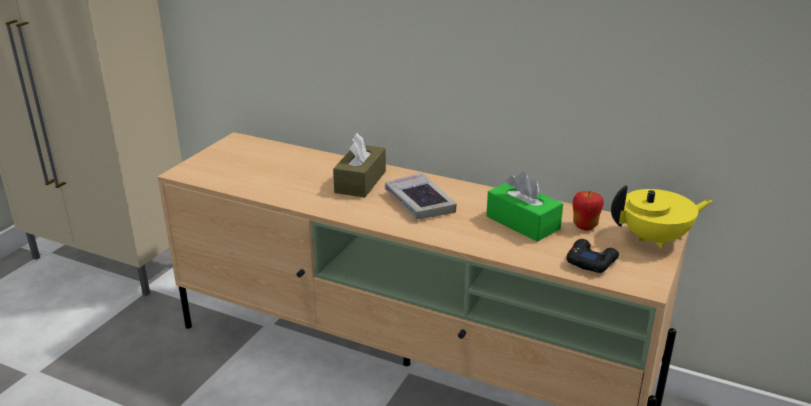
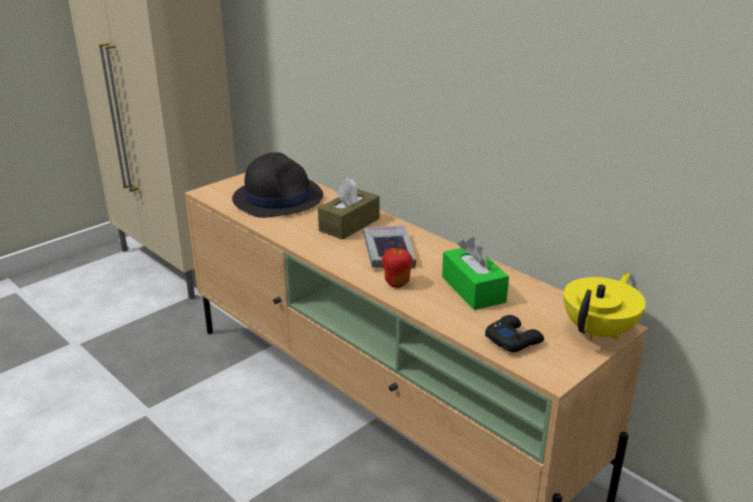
camera: 20 degrees right, 0 degrees up
(266, 166) = (278, 198): none -> black hat
(585, 226) = (534, 304): apple -> apple (397, 283)
(655, 239) = (599, 331): yellow teapot -> yellow teapot turned 60 degrees counterclockwise

